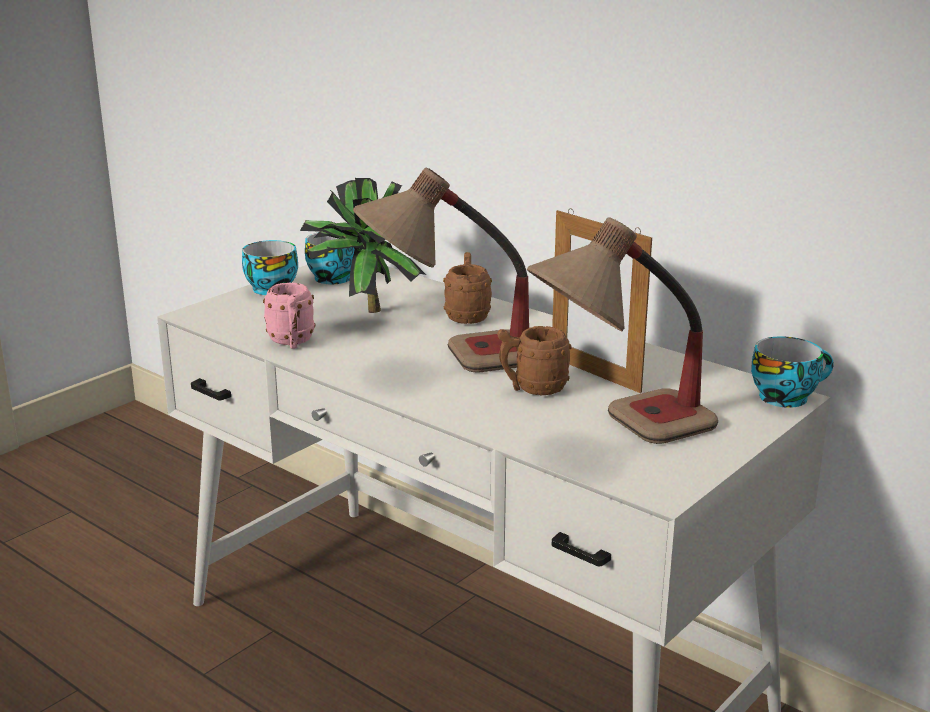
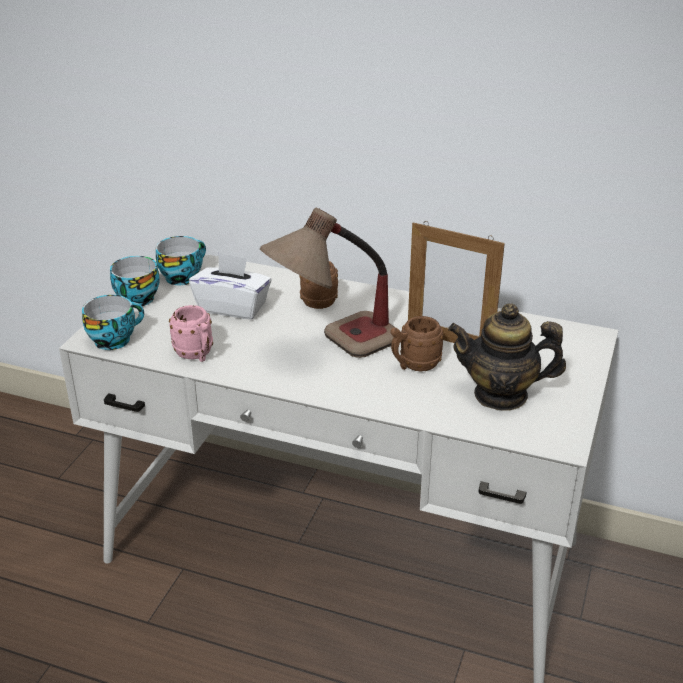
camera: 20 degrees left, 10 degrees up
(366, 309) = (232, 307): potted plant -> white tissue box
(618, 432) = (501, 395): table lamp -> teapot
(785, 396) = (590, 336): cup -> cup (114, 339)

